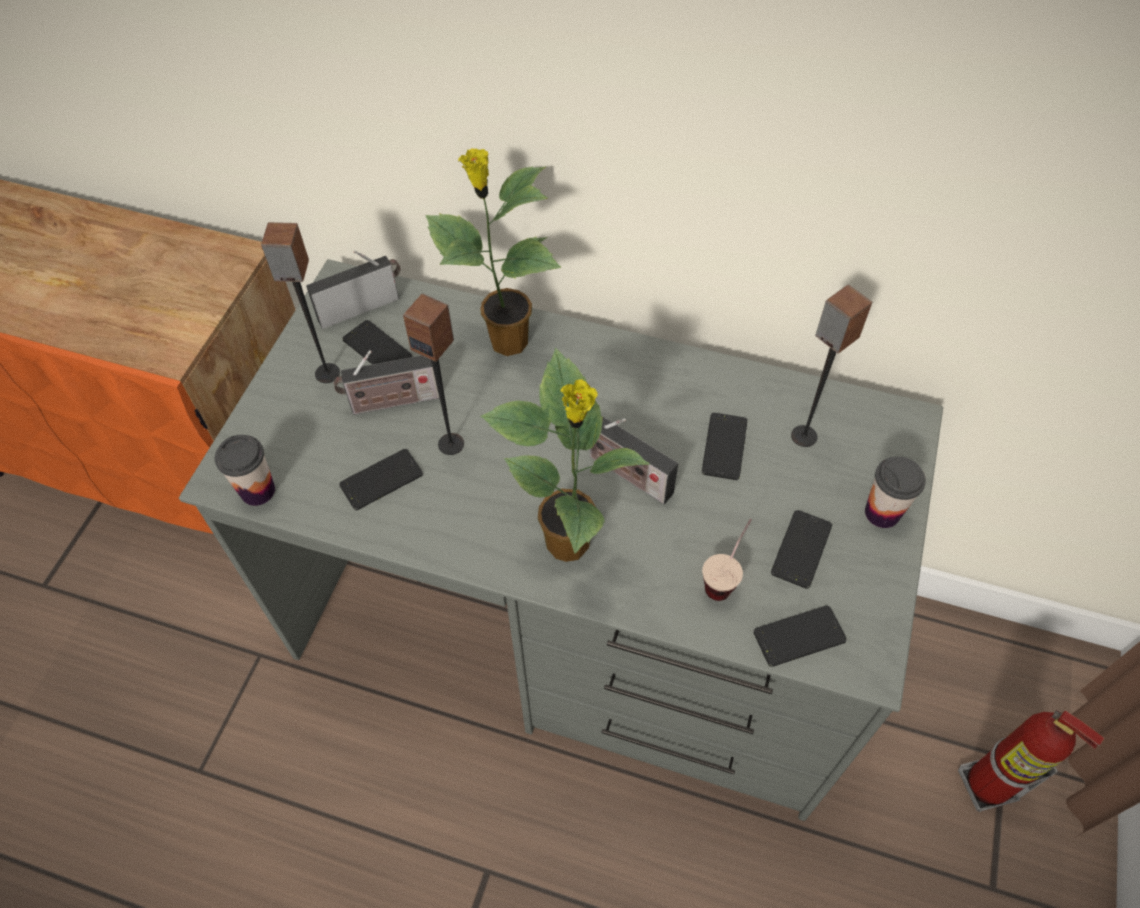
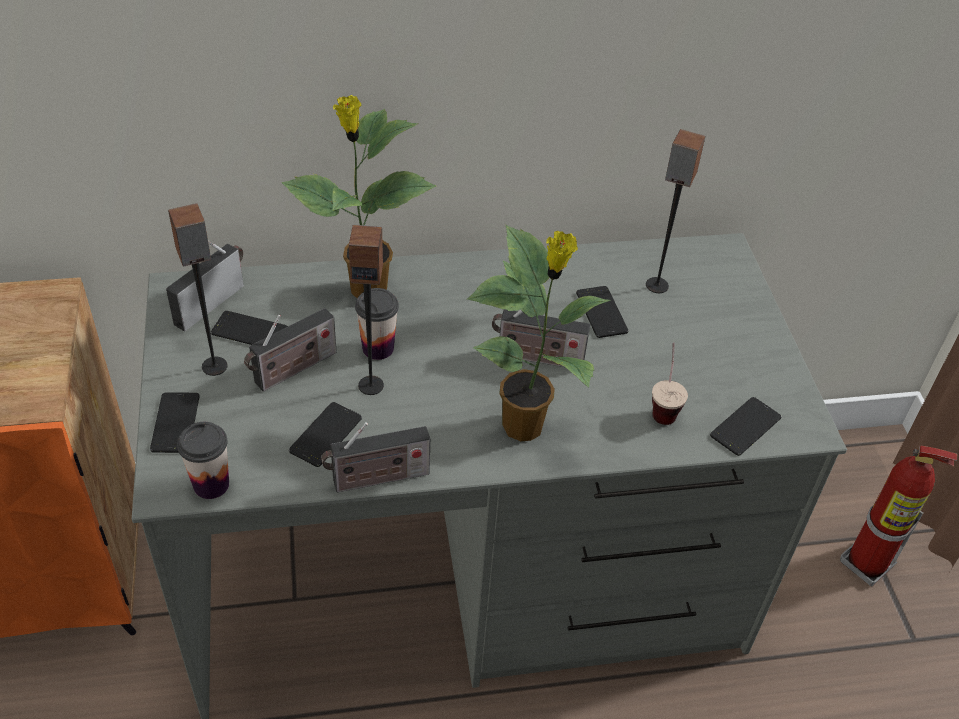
camera: 30 degrees left, 10 degrees down
(399, 543) = (376, 479): none -> radio
(801, 549) = (707, 365): phone -> phone (175, 423)
(882, 512) = (748, 320): cup -> cup (378, 348)

